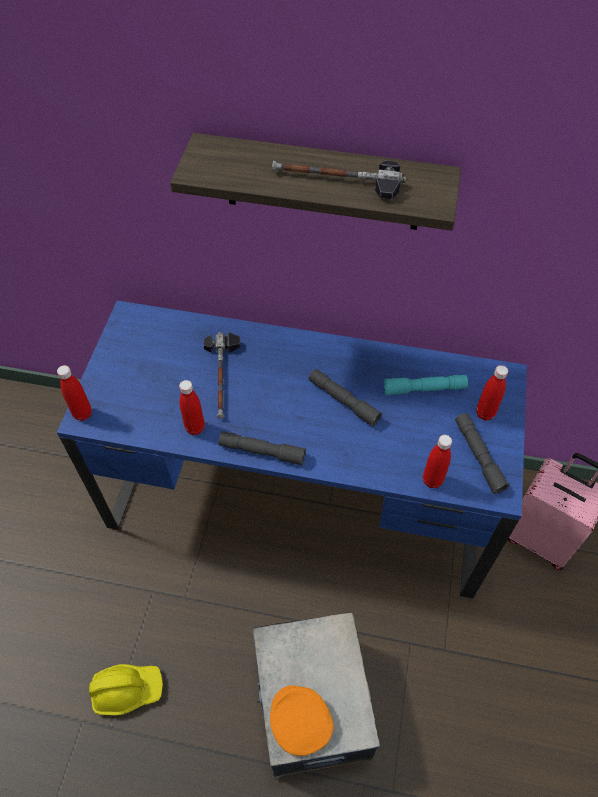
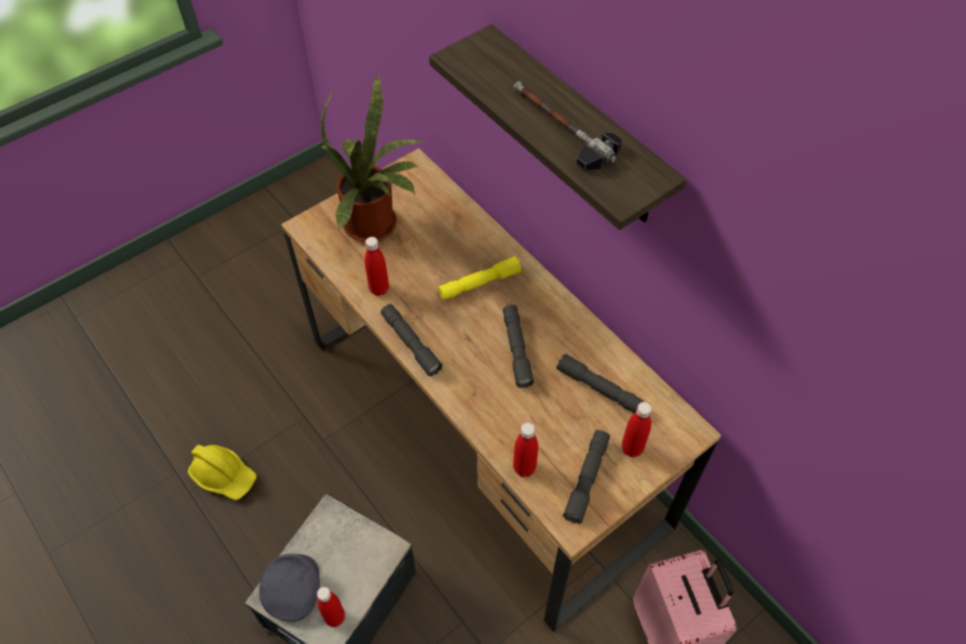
camera: 40 degrees right, 0 degrees up
(82, 414) = (311, 222): red bottle -> red bottle (335, 617)
(142, 381) = (376, 226): none -> potted plant
(222, 377) = (439, 263): hammer -> none
(268, 372) = (479, 283): none -> yellow flashlight
(299, 497) = (483, 430): blue desk -> brown desk
(299, 722) = (292, 589): orange cap -> grey cap
(424, 389) = (598, 388): turquoise flashlight -> grey flashlight

